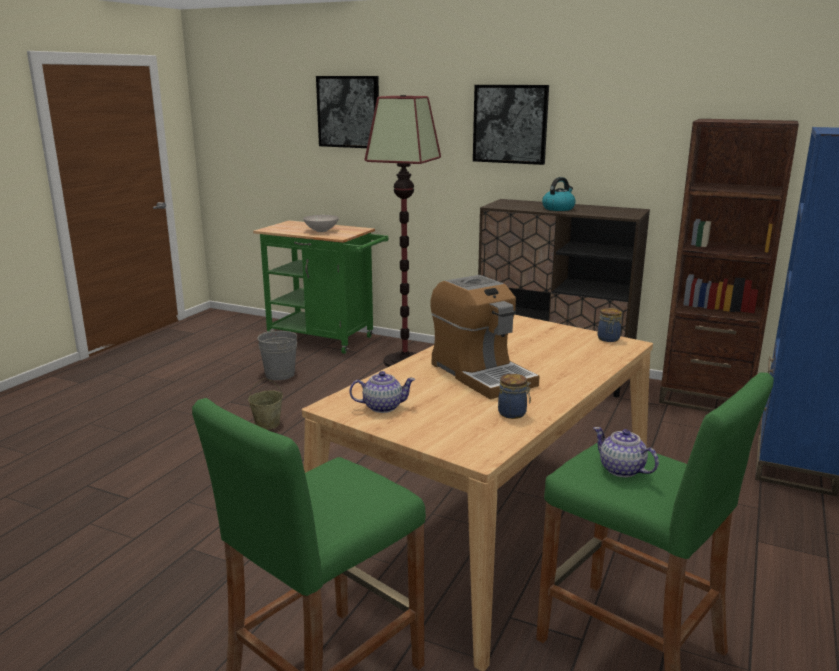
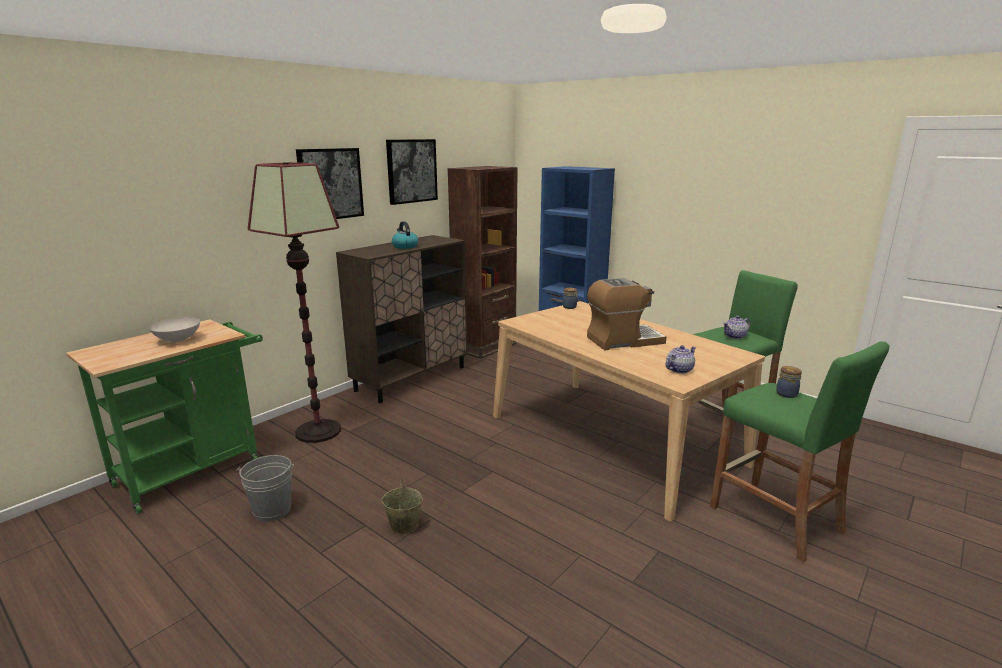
camera: 75 degrees left, 0 degrees up
(349, 112) = (143, 188): picture -> picture (411, 171)
(382, 407) = (679, 370): teapot -> teapot turned 45 degrees clockwise
(513, 413) = (686, 341): jar -> jar (786, 394)

